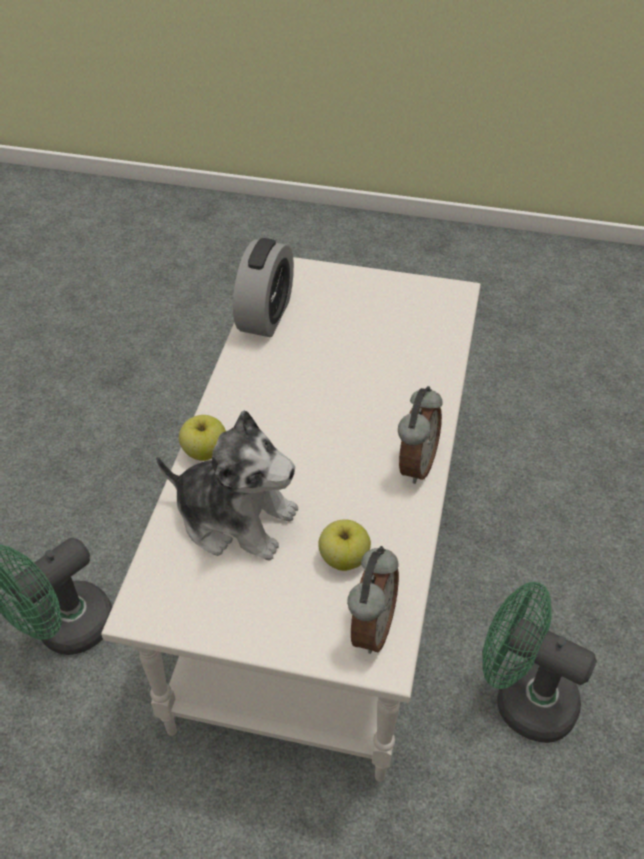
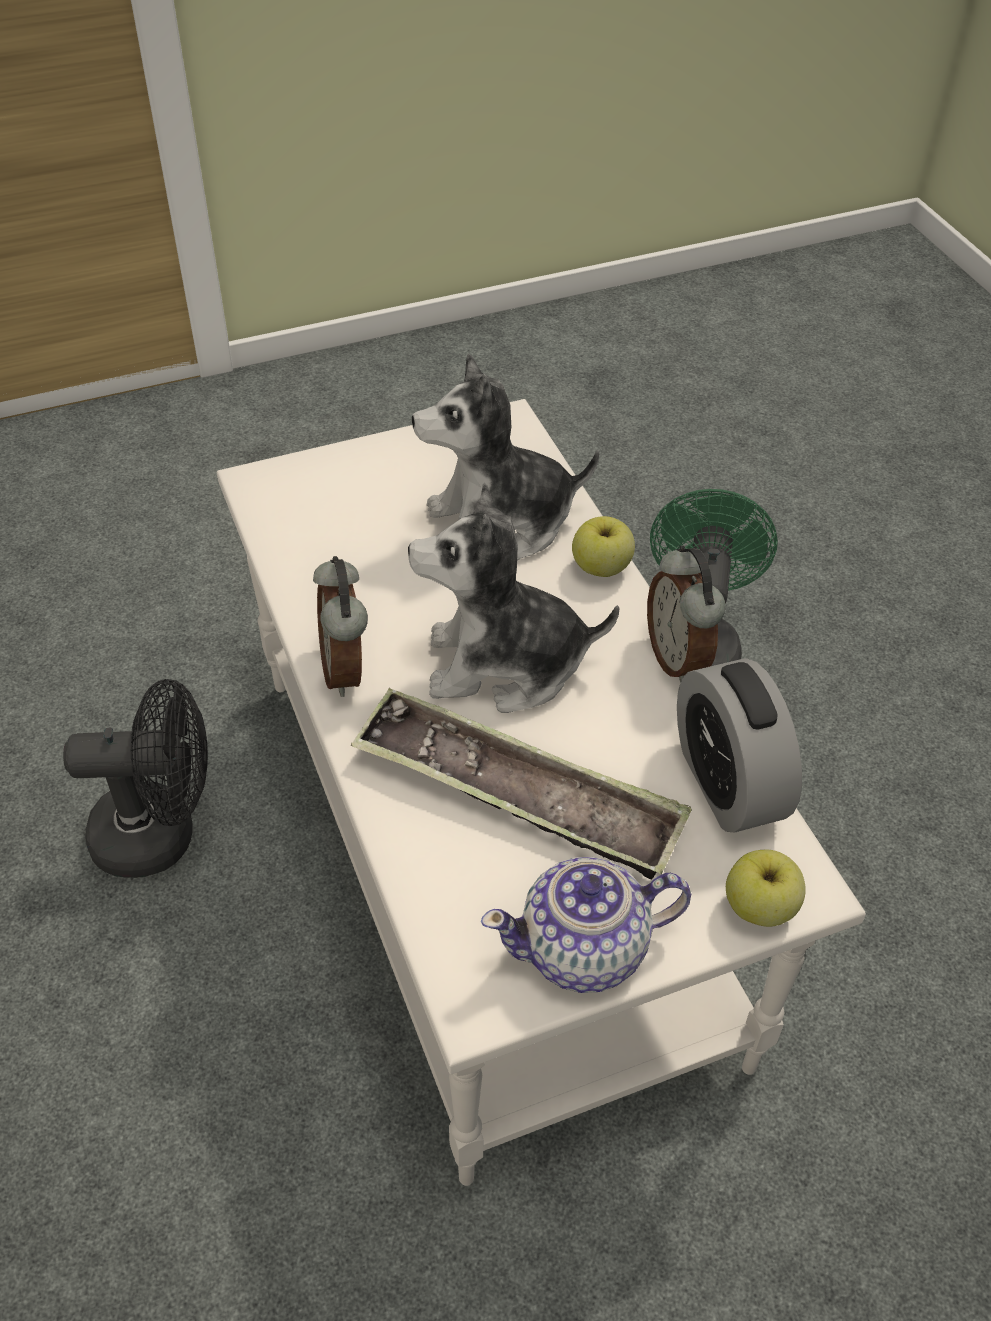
camera: 145 degrees right, 0 degrees up
(320, 421) = (504, 665): none -> plush toy
(344, 558) = (356, 539): apple -> apple (759, 908)
(370, 357) = (518, 794): none -> tray
(370, 627) = (286, 498): alarm clock -> alarm clock (678, 658)
(394, 289) = (585, 950): none -> teapot
(523, 697) = (161, 834): green fan -> black fan

